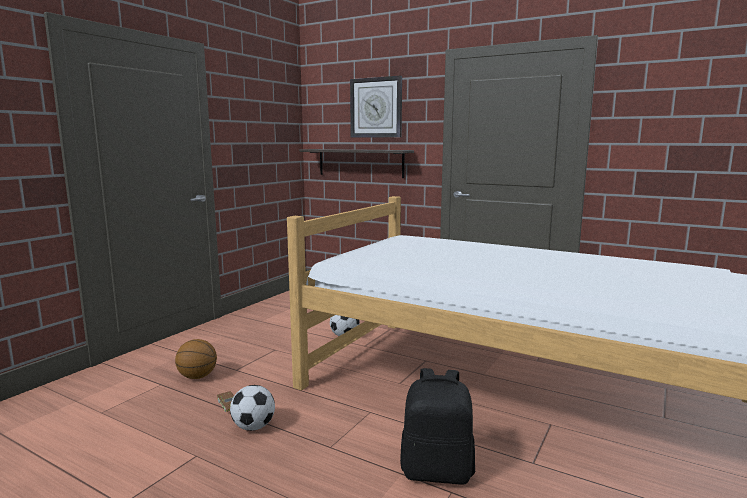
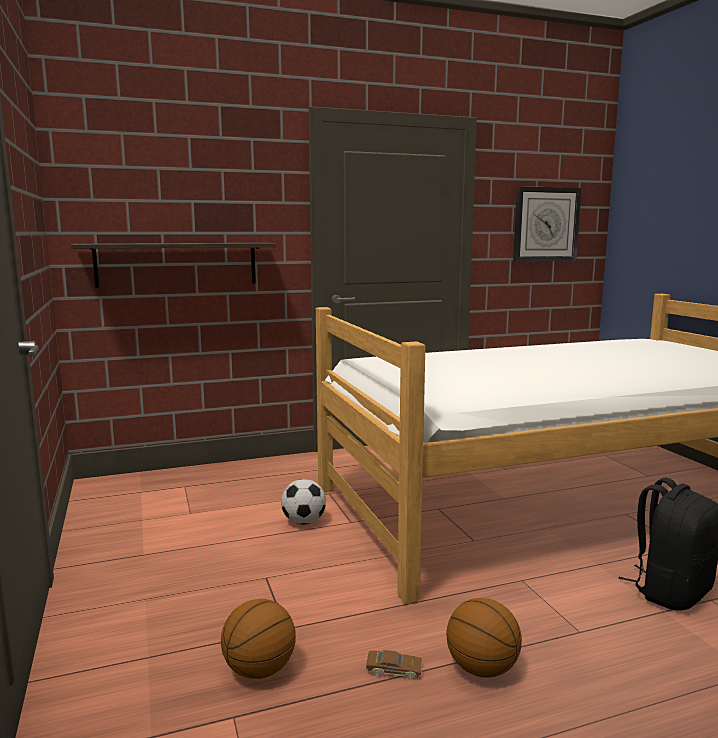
camera: 50 degrees left, 0 degrees up
(253, 427) = (481, 668): football -> basketball
(376, 107) = (202, 178): wall clock -> wall clock (546, 224)

